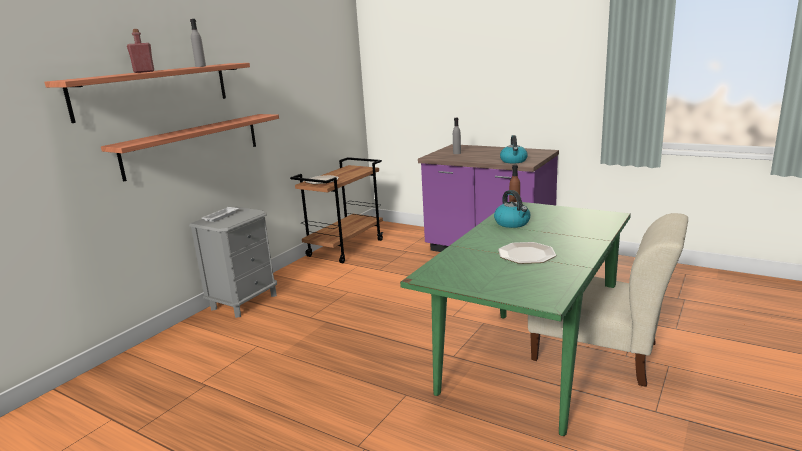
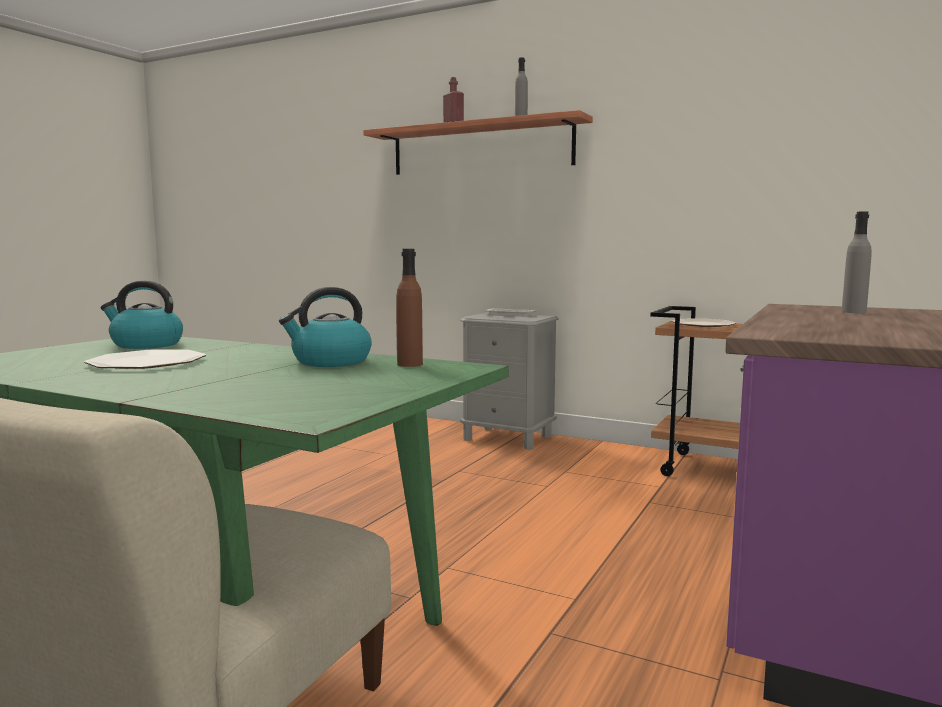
camera: 85 degrees right, 10 degrees down
(193, 145) = (515, 219): shelf -> none
(513, 161) = (791, 329): kettle -> kettle (146, 345)

